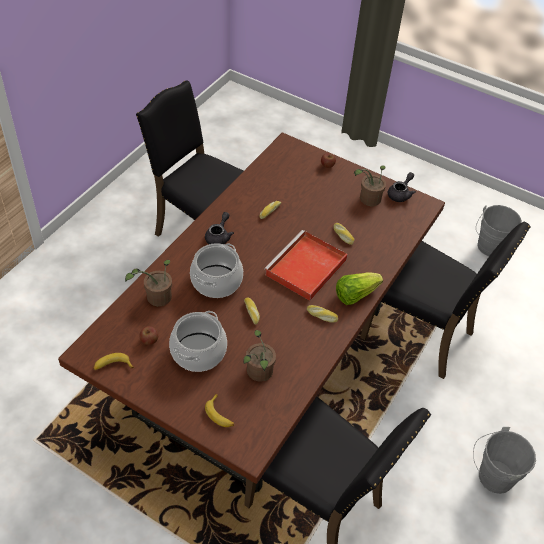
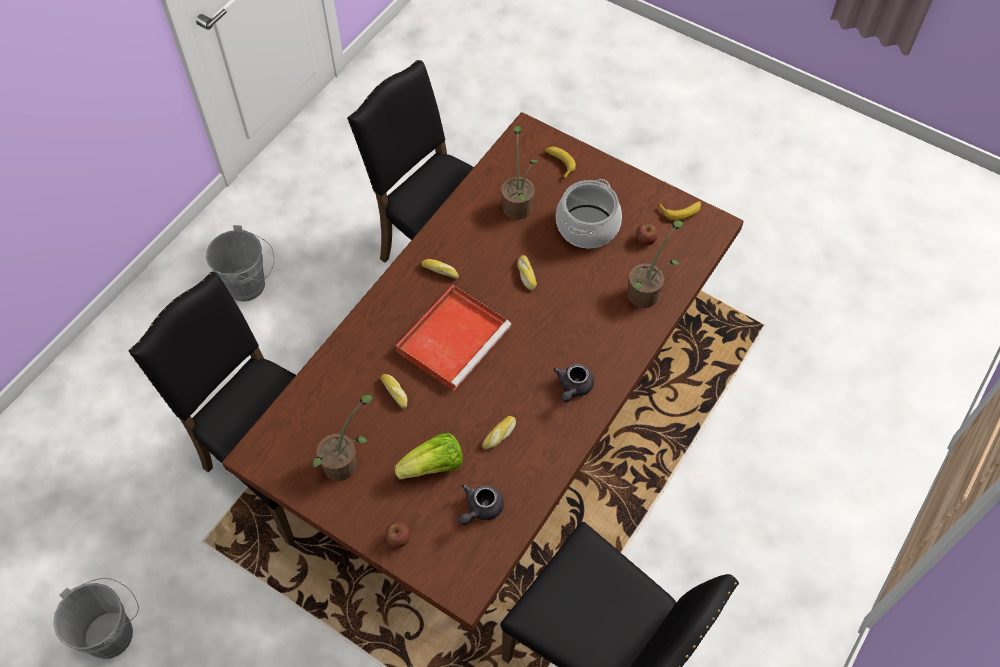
camera: 175 degrees left, 10 degrees up
(217, 281) = (572, 316): cooking pot -> none
(355, 295) = (393, 300): lettuce -> lettuce (433, 466)
(400, 194) = (289, 475): grey teapot -> grey teapot (480, 508)

